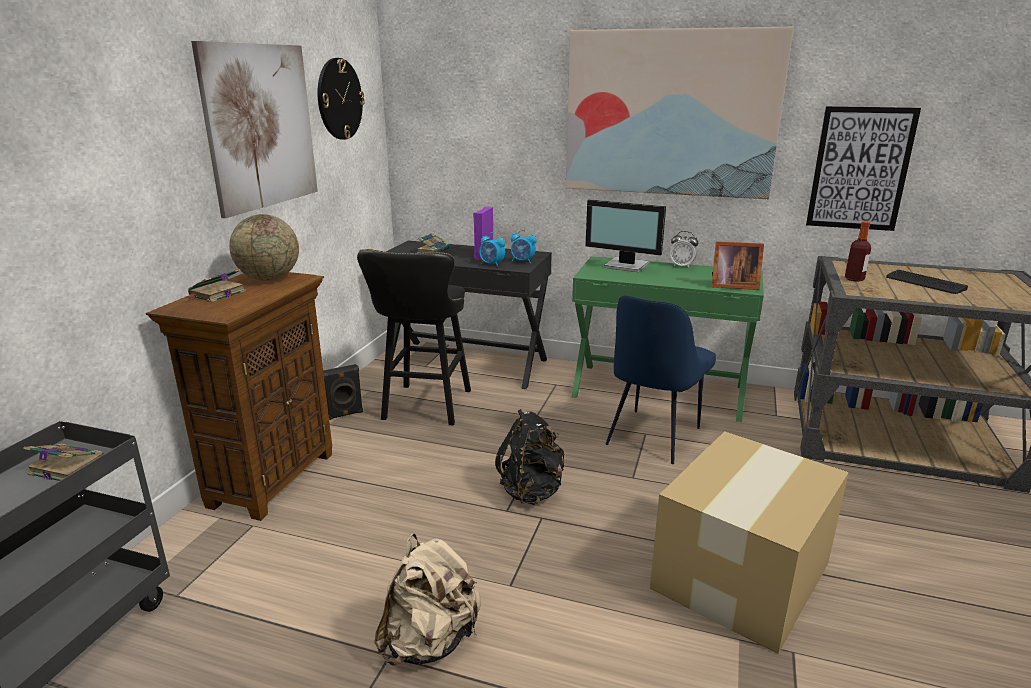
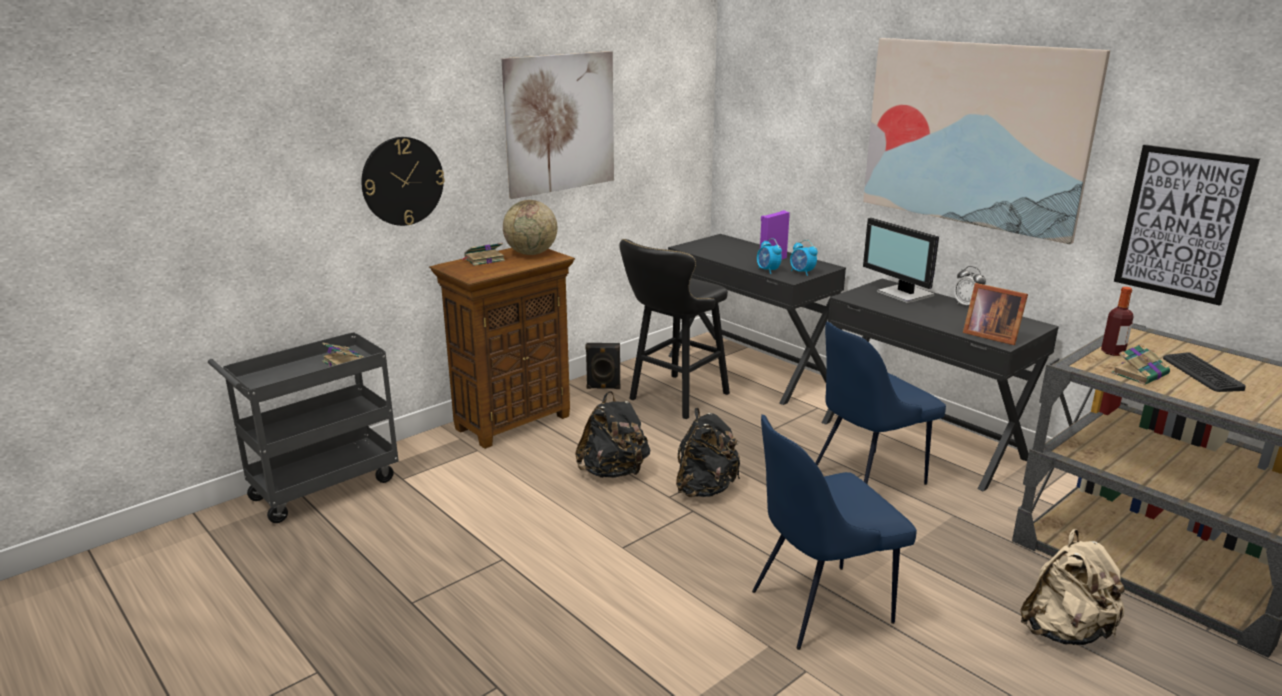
camera: 30 degrees right, 0 degrees up
(339, 99) = (654, 95): wall clock -> wall clock (402, 181)
(429, 502) = (614, 472): none -> black backpack
(430, 641) = (535, 561): beige backpack -> beige backpack (1065, 631)
(433, 250) = (731, 248): book -> book (1140, 374)
(658, 390) = (922, 439): green desk -> black desk
(739, 576) = (820, 607): cardboard box -> blue chair

